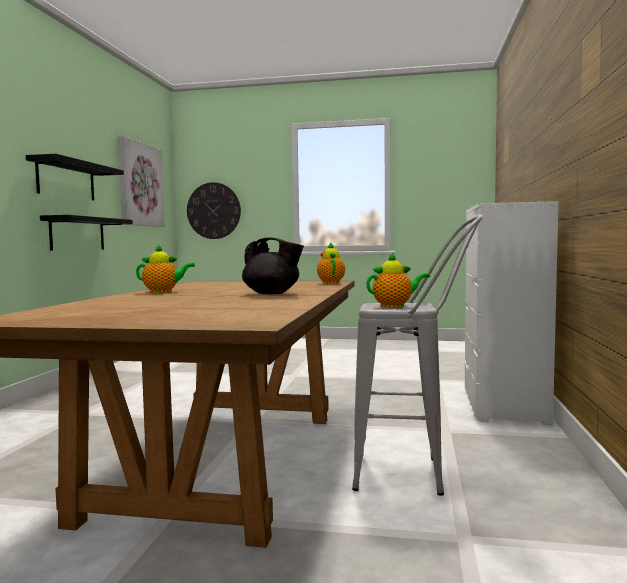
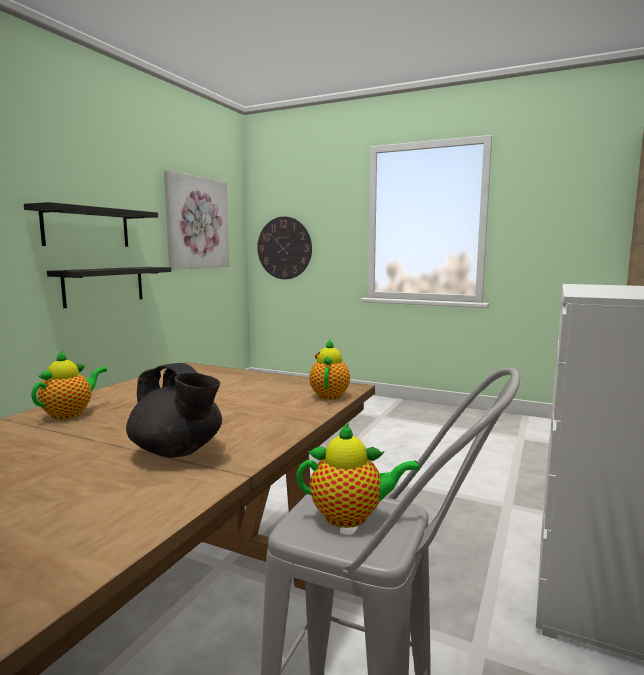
camera: 15 degrees right, 5 degrees up
(163, 291) = (70, 414): teapot -> teapot turned 75 degrees counterclockwise

